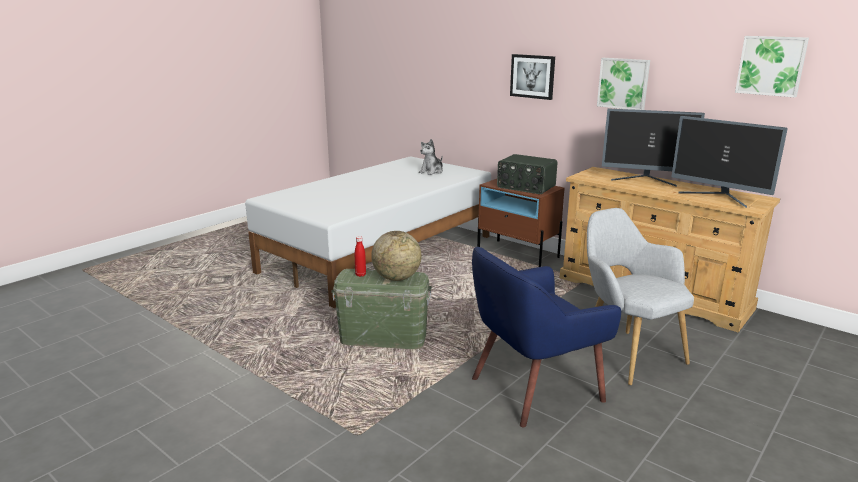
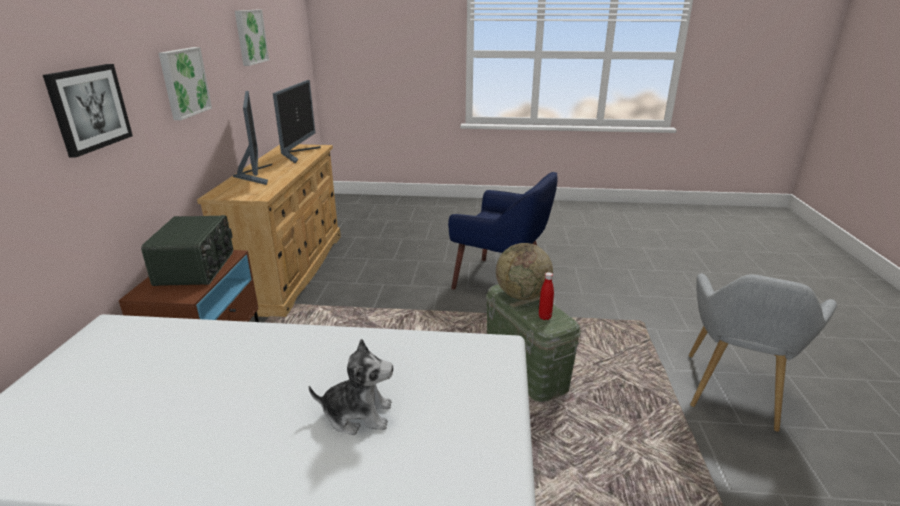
camera: 125 degrees left, 5 degrees up
(432, 171) = (116, 372): plush toy -> plush toy (358, 415)
(626, 353) = (413, 263): grey armchair -> grey armchair (732, 396)

